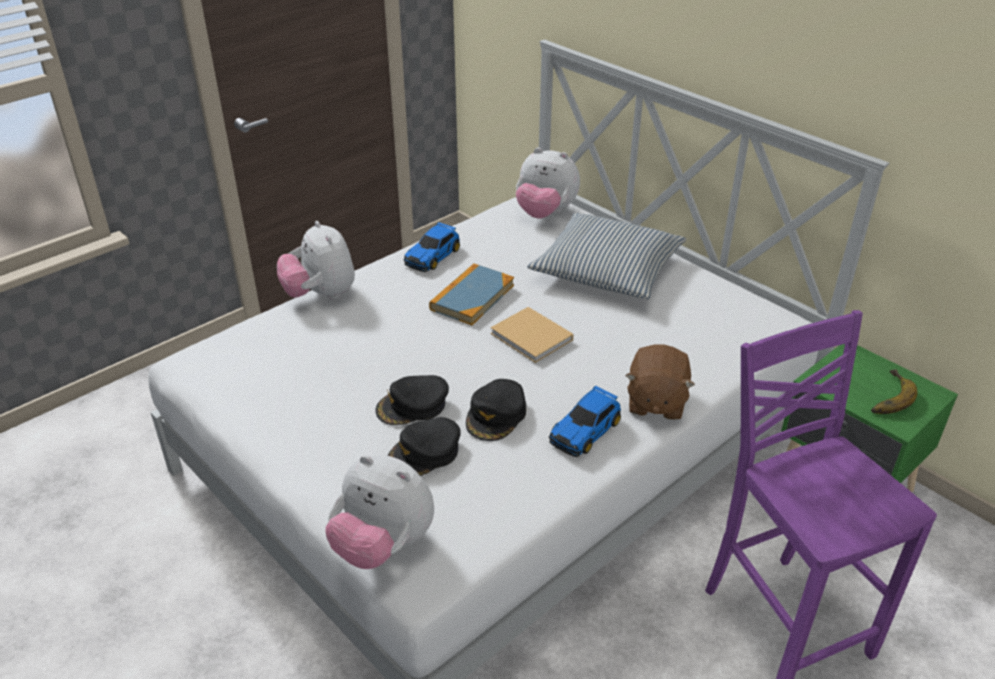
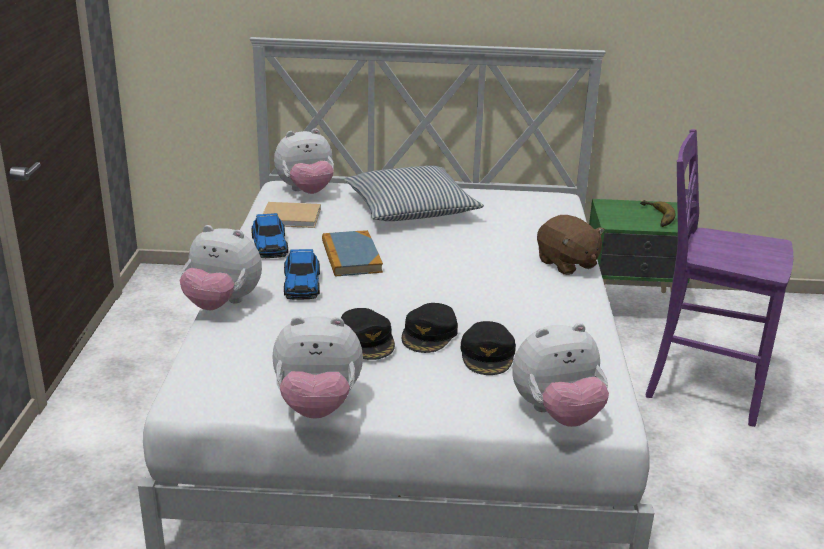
camera: 45 degrees left, 10 degrees down
(240, 420) = (317, 406): none -> plush toy
(496, 415) = (494, 312): black cap -> black cap (366, 340)
(533, 338) = (436, 262): beige book -> beige book (293, 217)
(586, 430) = (557, 294): toy car -> toy car (302, 284)

